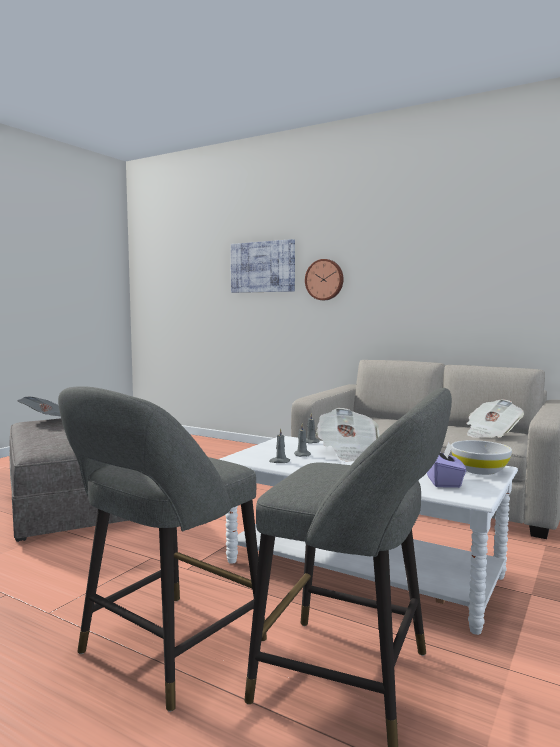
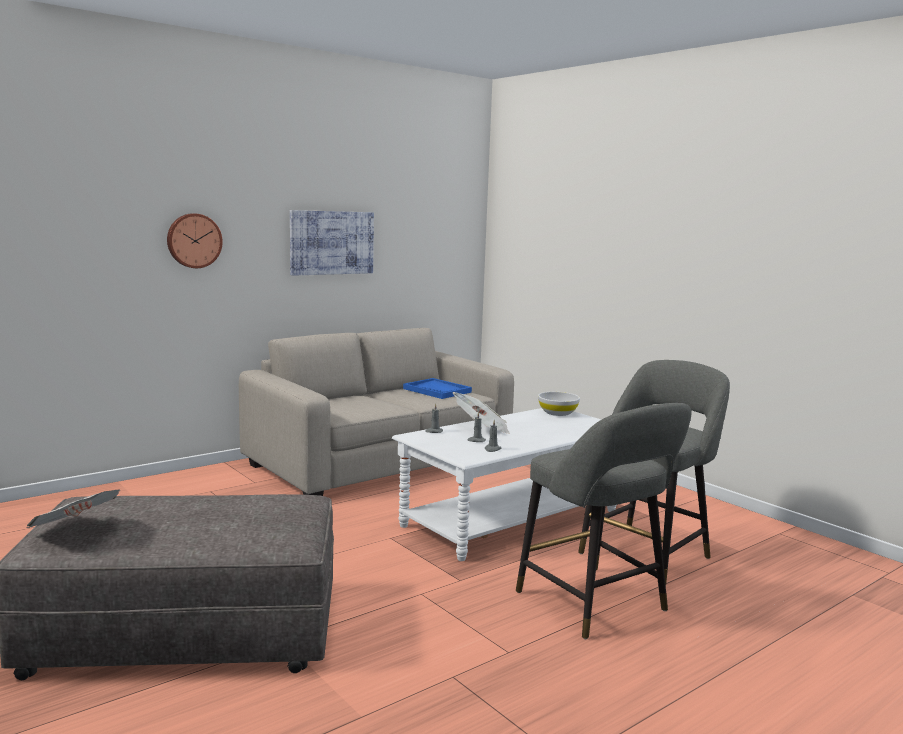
camera: 70 degrees left, 5 degrees up
(262, 267) = (88, 218): picture -> picture (331, 242)
(444, 481) = (577, 424): purple tissue box -> none
(491, 434) = (437, 390): newspaper -> blue tray

